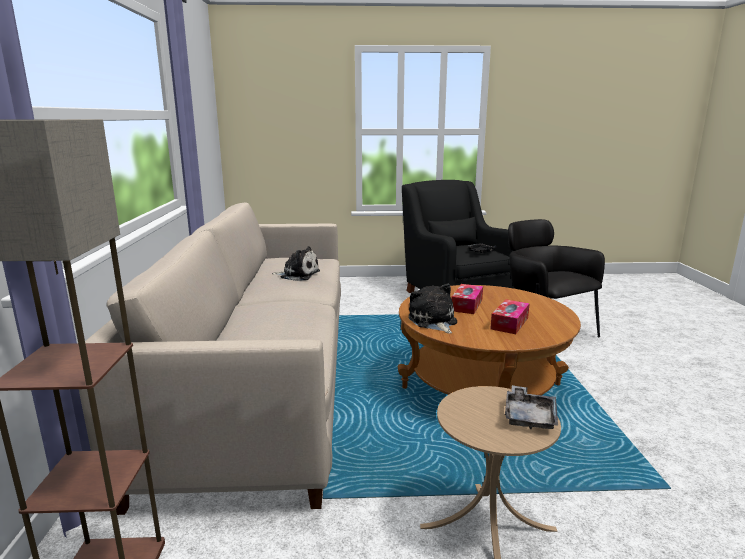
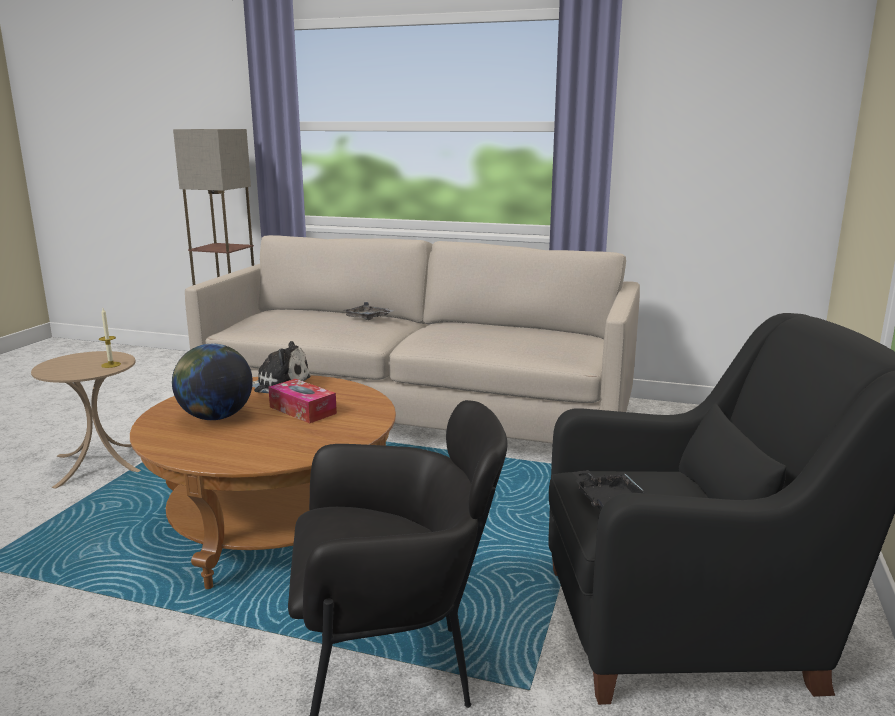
camera: 110 degrees right, 0 degrees up
(298, 275) = (470, 333): plush toy -> none
(481, 397) = (111, 365): none -> candle
(509, 323) = (215, 417): tissue box -> globe
(529, 416) = (63, 371): grey tray -> grey tray (368, 318)

